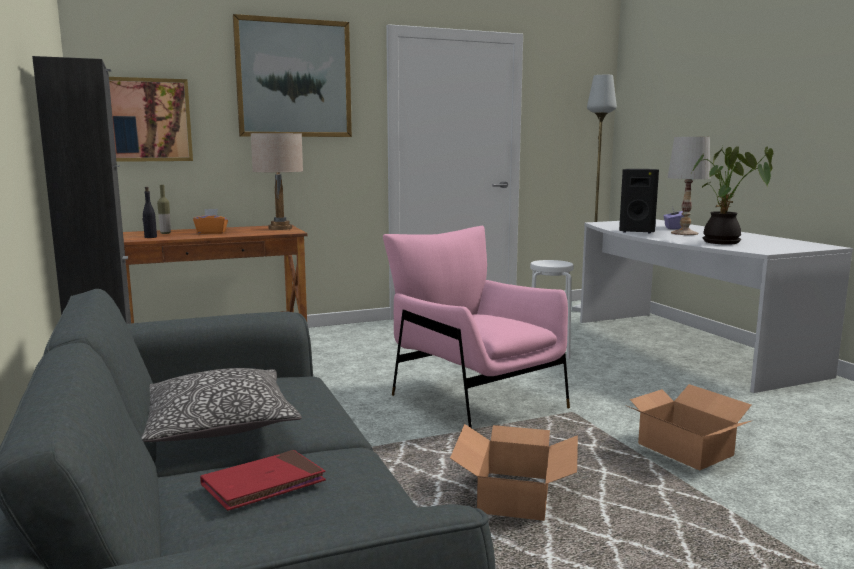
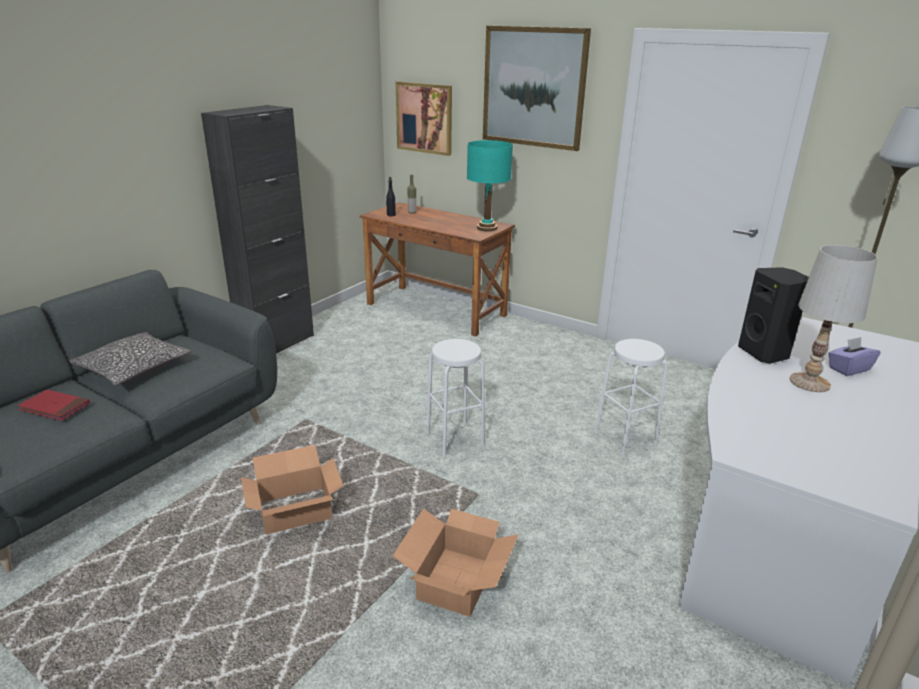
camera: 55 degrees right, 15 degrees up
(211, 233) = (433, 220): orange tissue box -> none
(280, 228) = (487, 228): beige table lamp -> turquoise table lamp
(474, 399) = (455, 438): pink armchair -> white stool
(724, 242) = (771, 419): potted plant -> none

